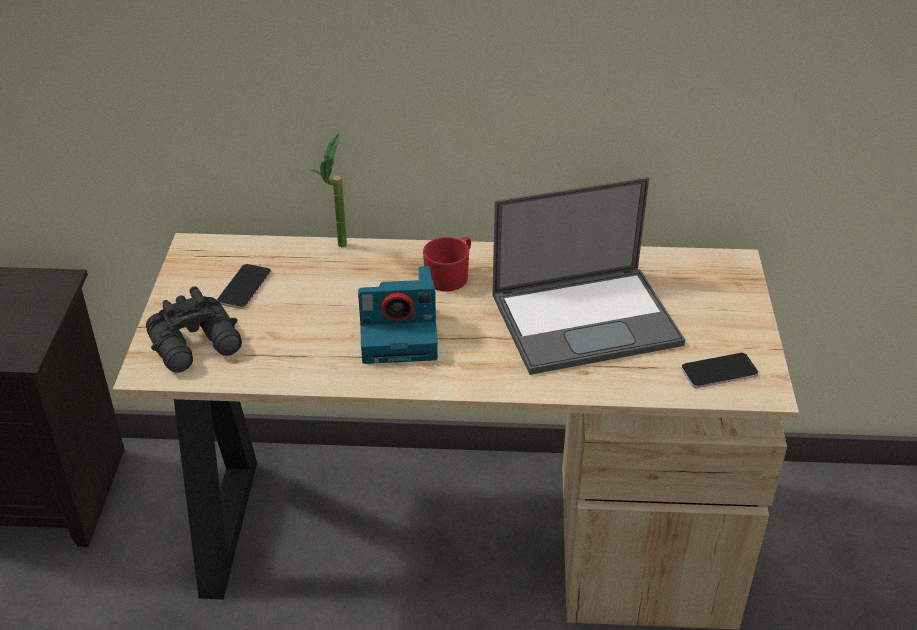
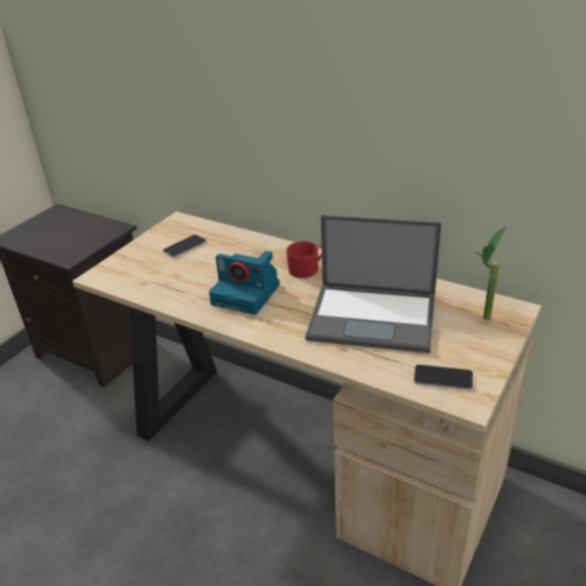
camera: 30 degrees right, 5 degrees down
(198, 345) = (133, 270): black binoculars -> none
(338, 250) = (253, 239): potted plant -> potted plant (482, 321)

